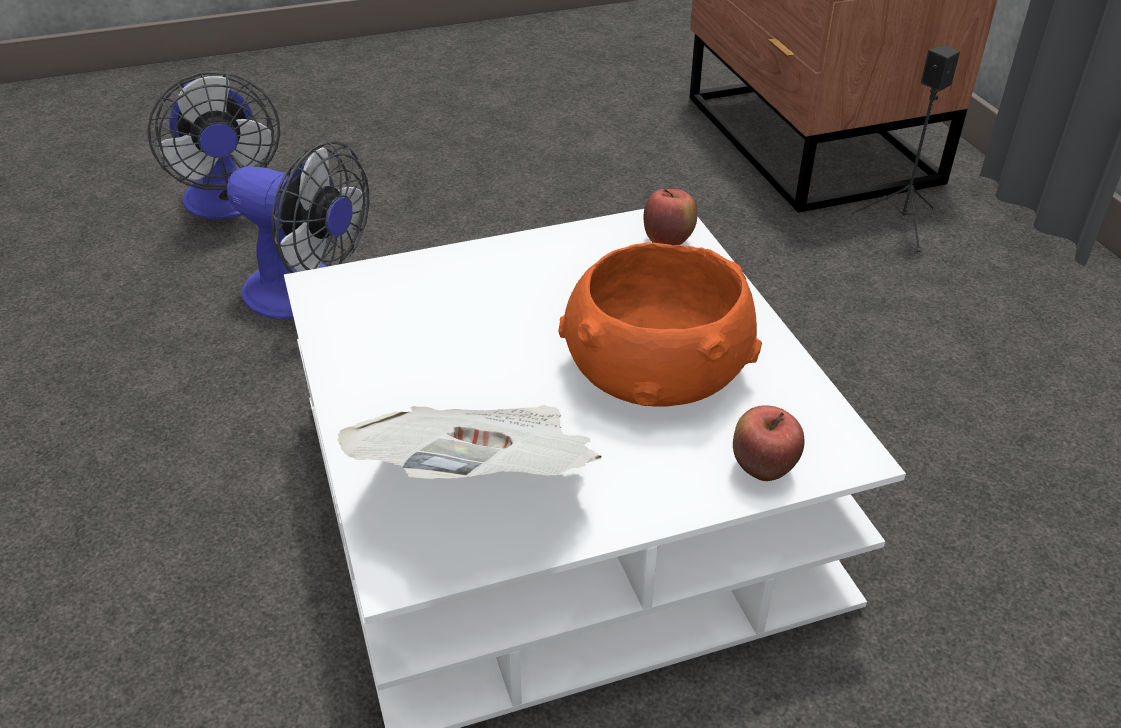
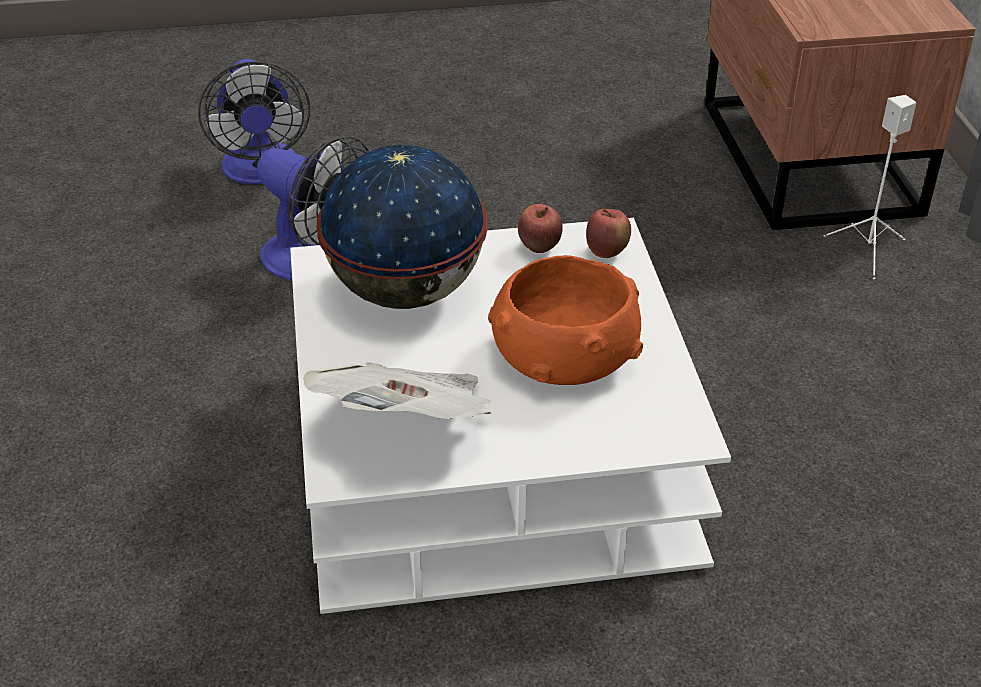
camera: 10 degrees right, 0 degrees up
(439, 313) = (405, 292): none -> globe
(762, 470) = (620, 441): apple -> apple (539, 248)
(902, 224) = (868, 251): black speaker -> white speaker

